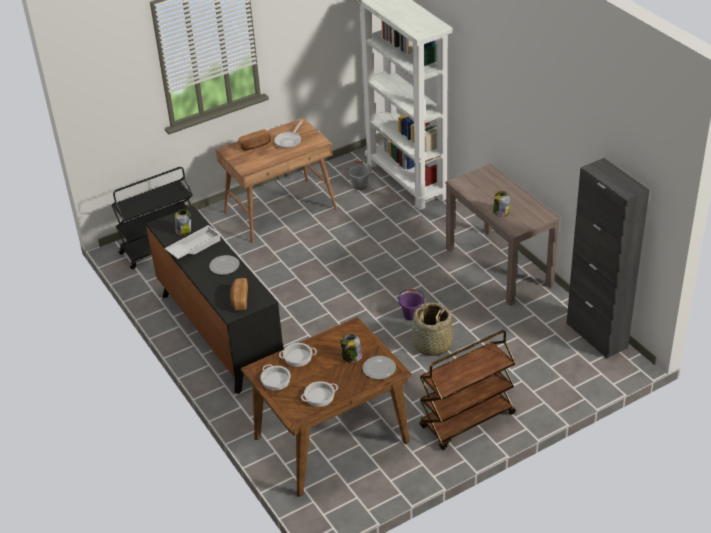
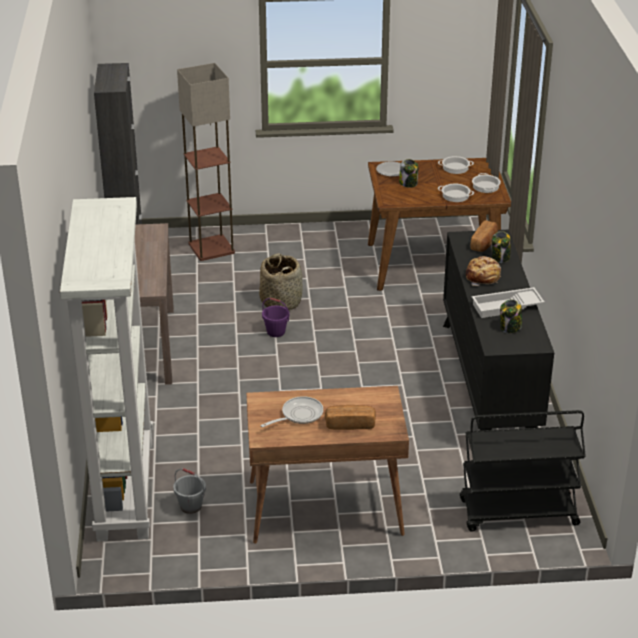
camera: 155 degrees left, 5 degrees down
(224, 266) = (483, 277): plate -> bread
(467, 421) = (307, 242): brown cart -> none
(500, 212) = (150, 247): jar -> jar (500, 258)
(544, 378) = (211, 248): none -> floor lamp

